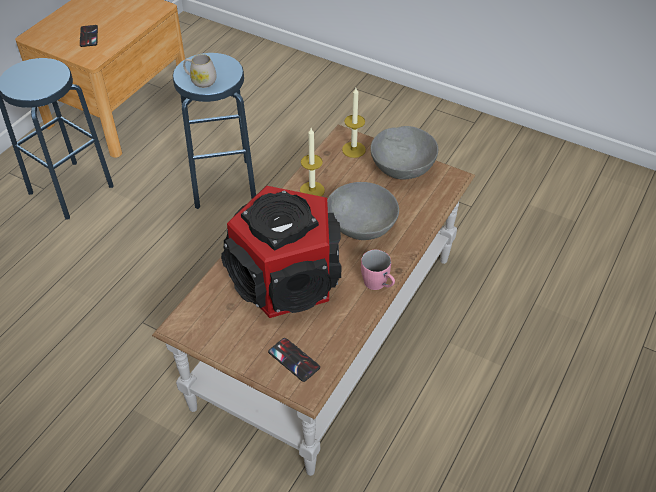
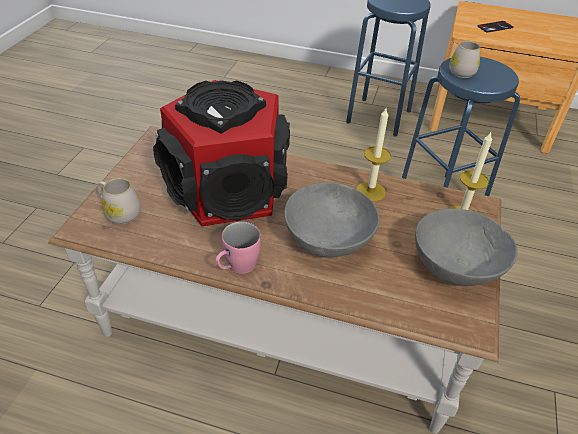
camera: 75 degrees right, 5 degrees down
(294, 359) = (120, 213): phone -> white mug

